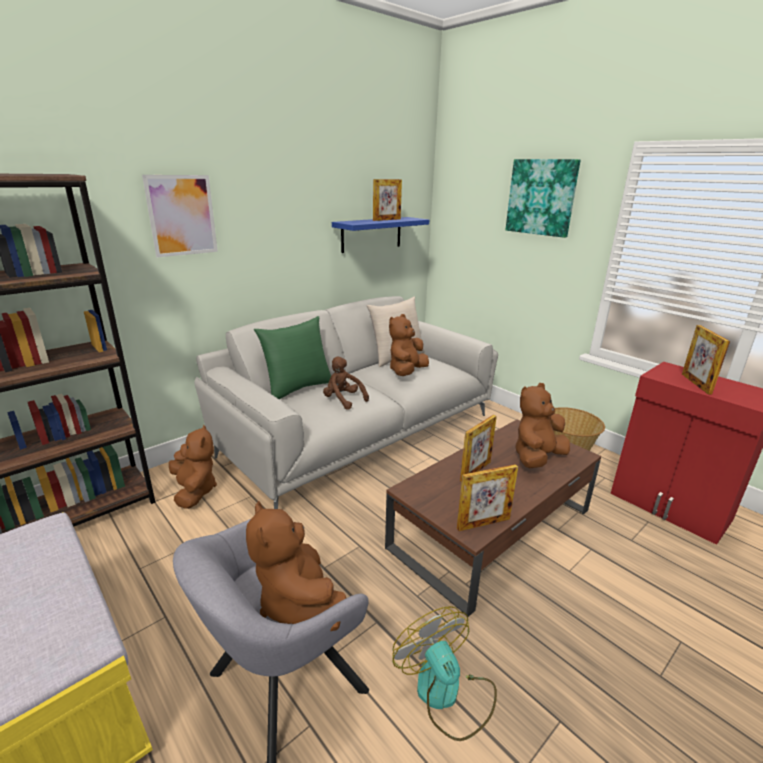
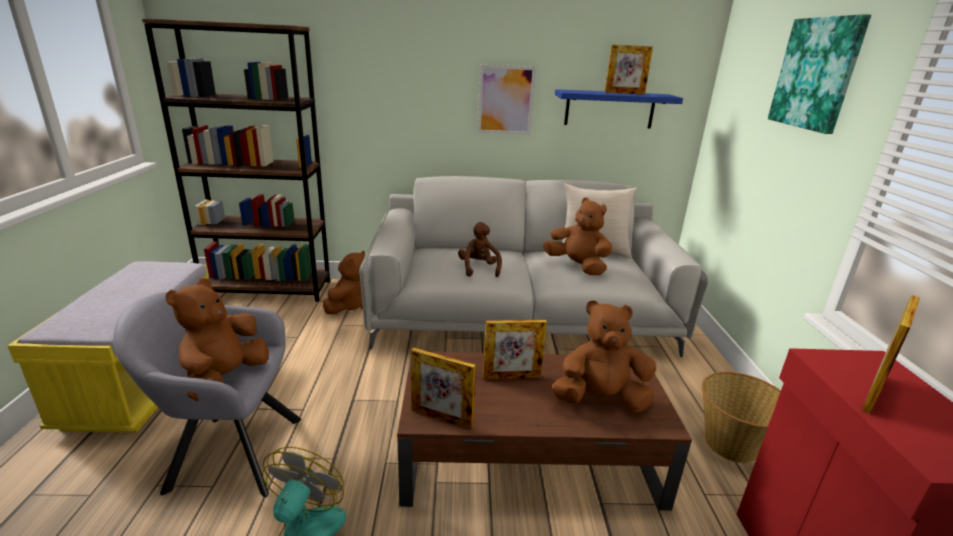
camera: 40 degrees right, 0 degrees up
(182, 215) = (395, 68): picture -> picture (505, 100)
(298, 388) = (459, 247): green pillow -> none
(406, 372) = (577, 266): brown plush toy -> brown plush toy turned 60 degrees clockwise

